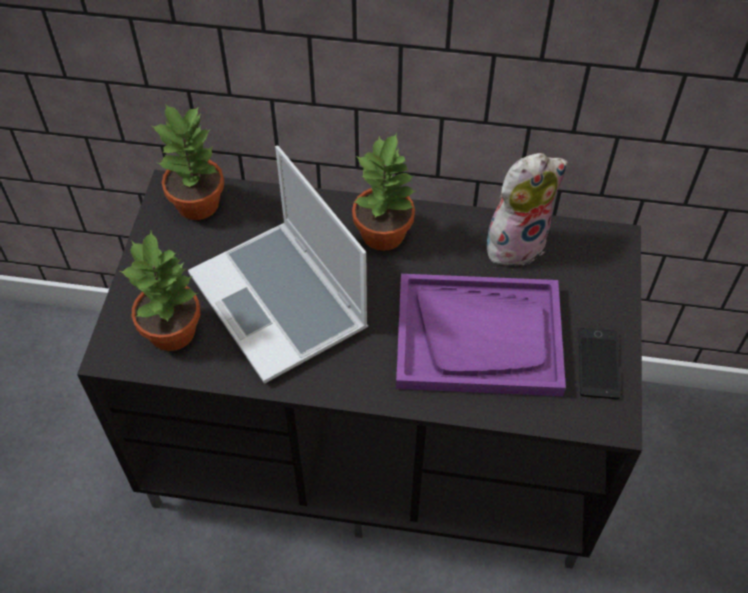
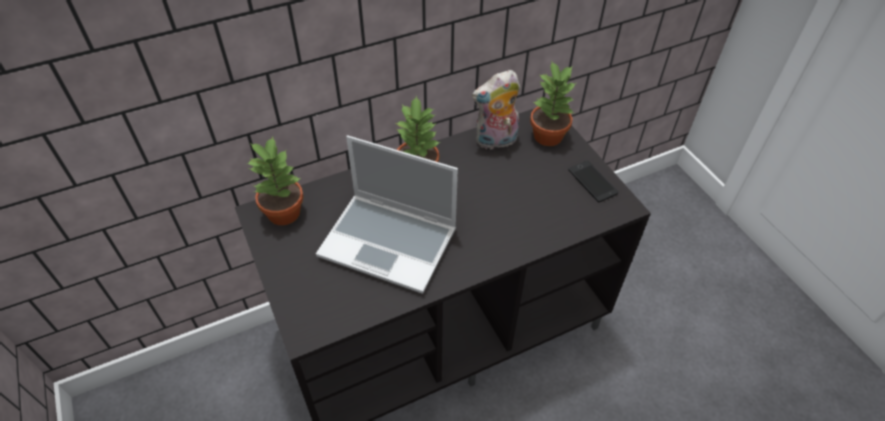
camera: 35 degrees left, 5 degrees down
(173, 331) = (335, 296): potted plant -> potted plant (548, 135)
(479, 337) = (520, 201): purple tray -> none
(515, 242) = (495, 141): plush toy -> plush toy turned 135 degrees counterclockwise

